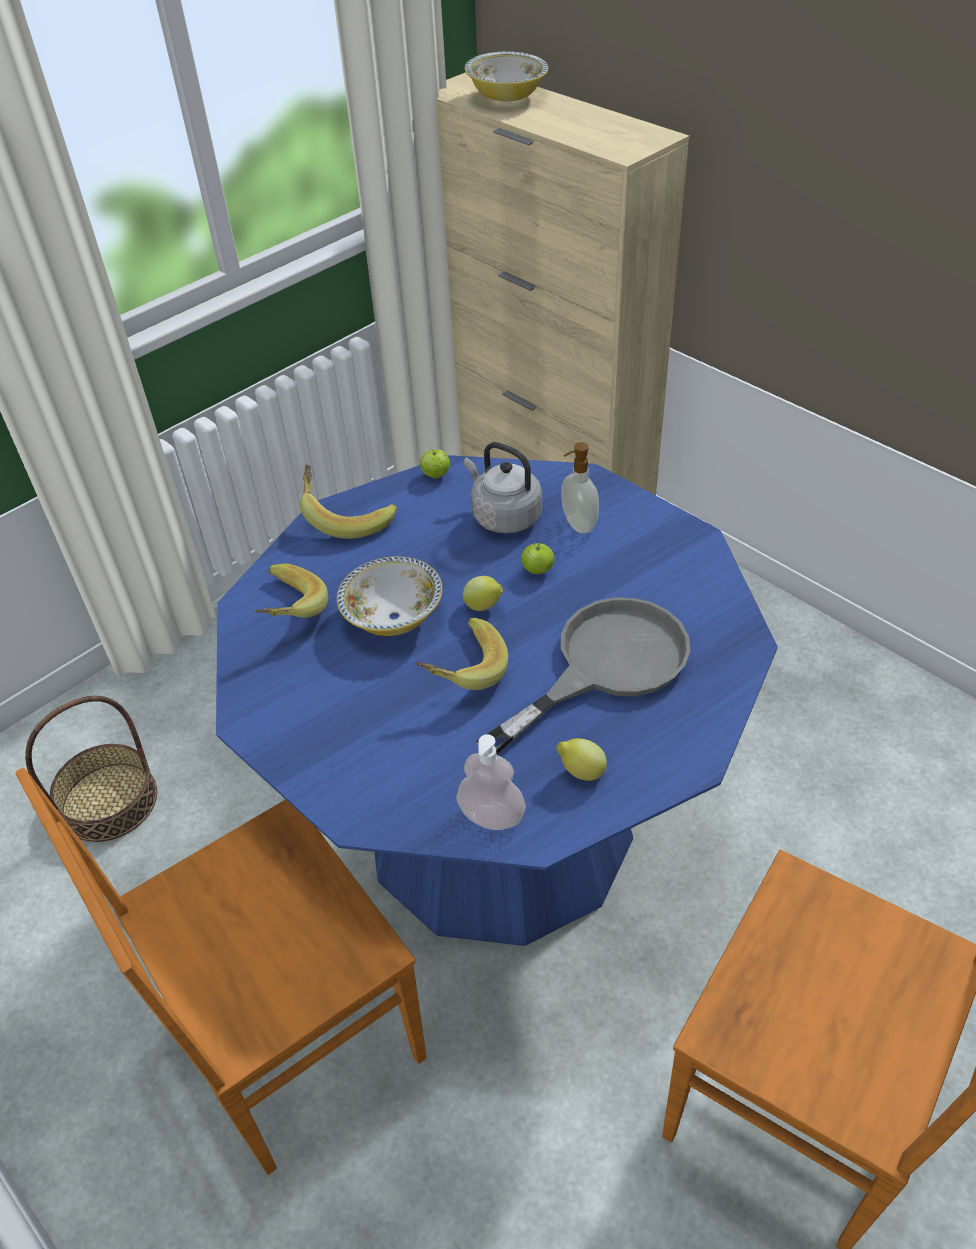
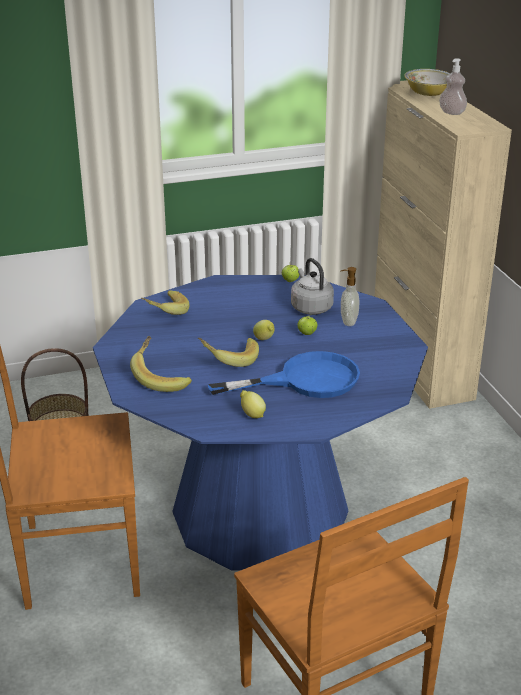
camera: 25 degrees right, 15 degrees down
(346, 517) = (227, 285): banana -> banana (161, 377)
(393, 617) = (214, 330): bowl -> none
(491, 816) = (192, 416): soap dispenser -> soap dispenser (452, 113)
(605, 665) = (305, 380): grey frying pan -> blue frying pan

